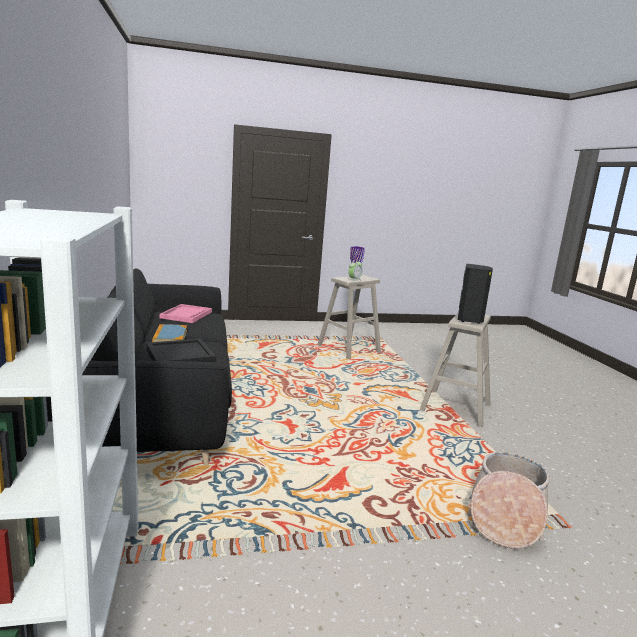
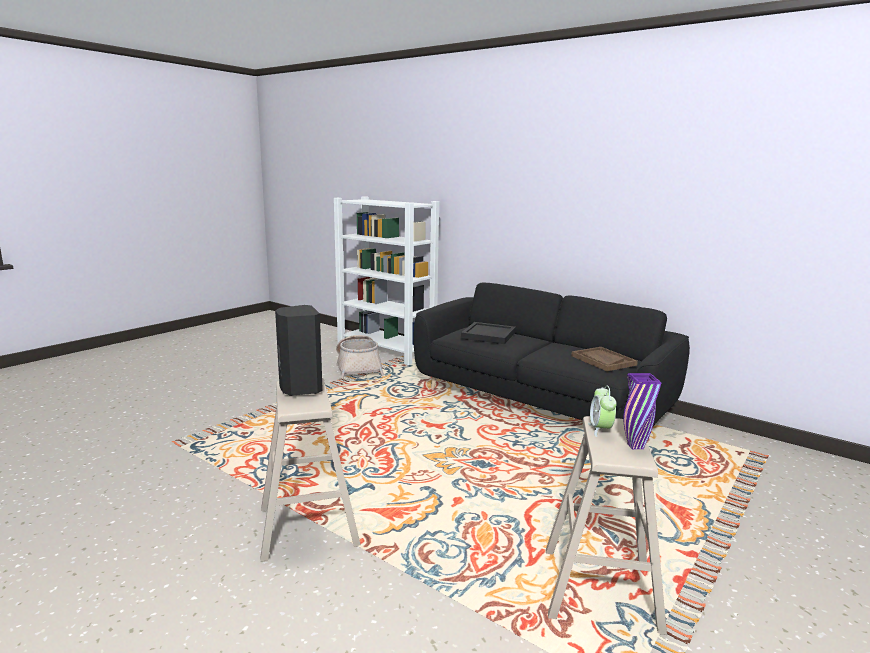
camera: 140 degrees right, 0 degrees up
(170, 337) = (539, 343): book -> none
(186, 315) = (603, 360): pink tray -> brown tray
(505, 516) = (224, 431): basket -> basket (358, 368)

